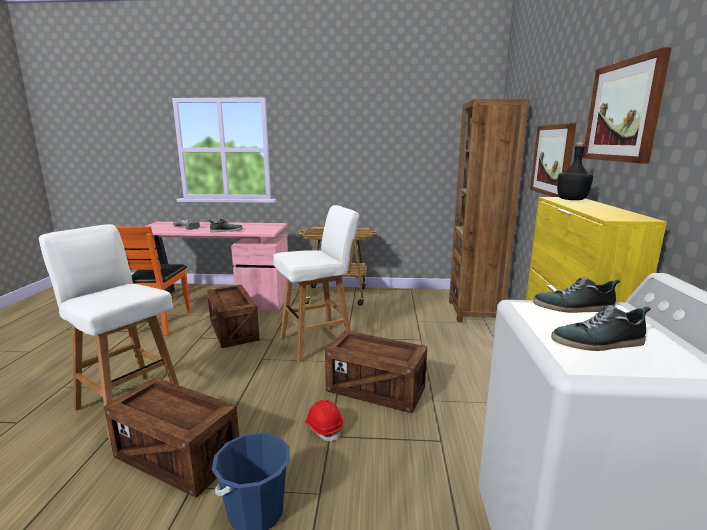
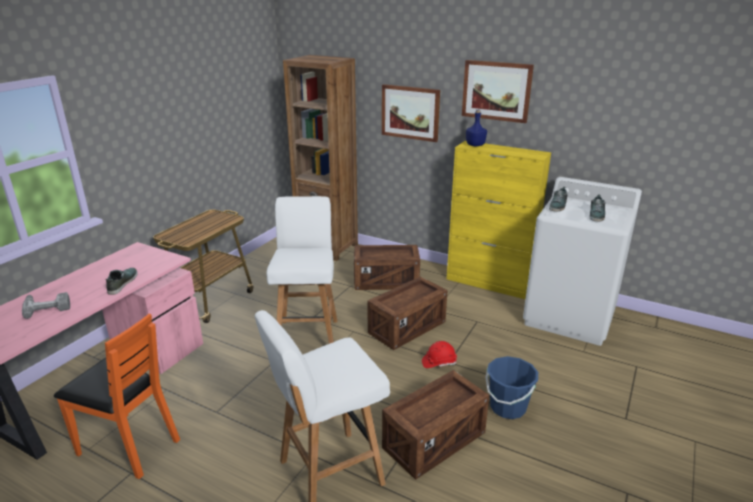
camera: 65 degrees left, 10 degrees up
(234, 330) = (224, 384): crate -> crate (386, 281)
(571, 199) = (475, 145): black bottle -> blue bottle

